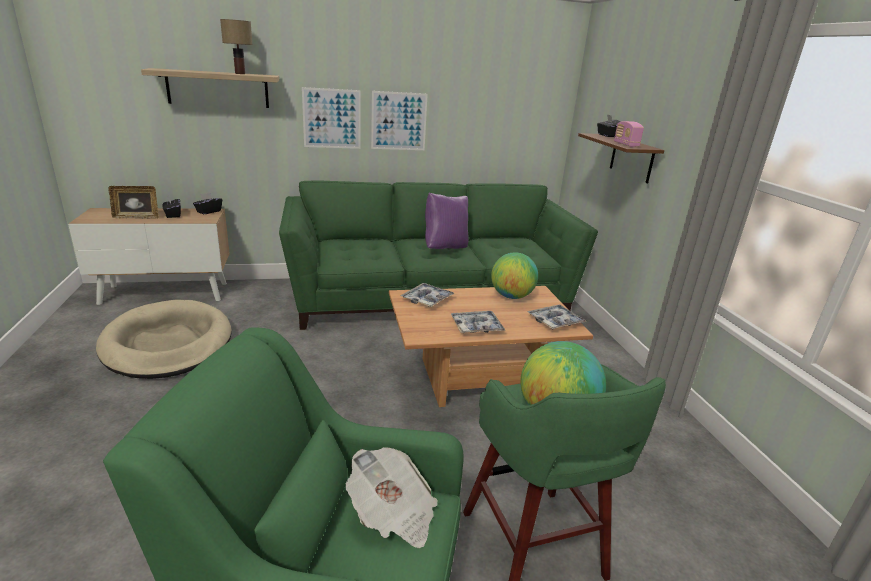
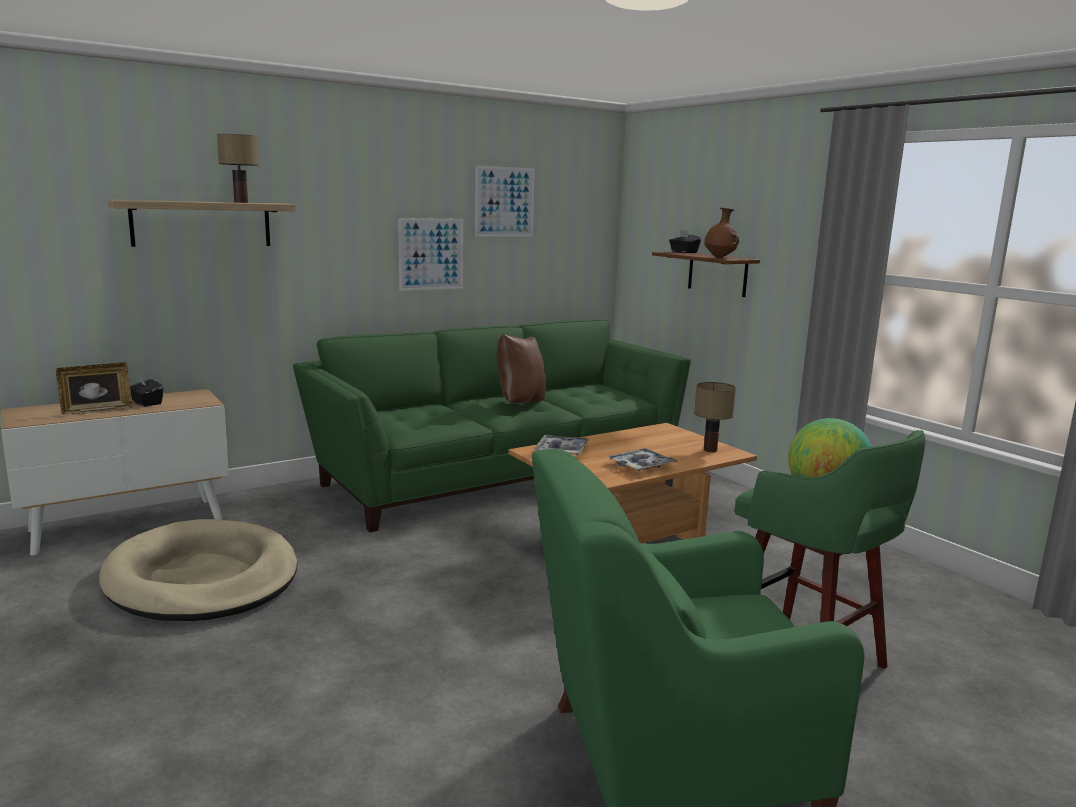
camera: 20 degrees left, 10 degrees down
(208, 211) = (192, 394): black tissue box -> none
(332, 118) = (350, 255): picture -> picture (504, 202)
(393, 514) = (731, 611): newspaper -> none
(445, 248) = (519, 403): purple pillow -> brown pillow
(511, 296) = (645, 436): globe -> none
(555, 321) = (711, 450): tray -> table lamp
(626, 145) = (720, 257): radio -> brown vase

